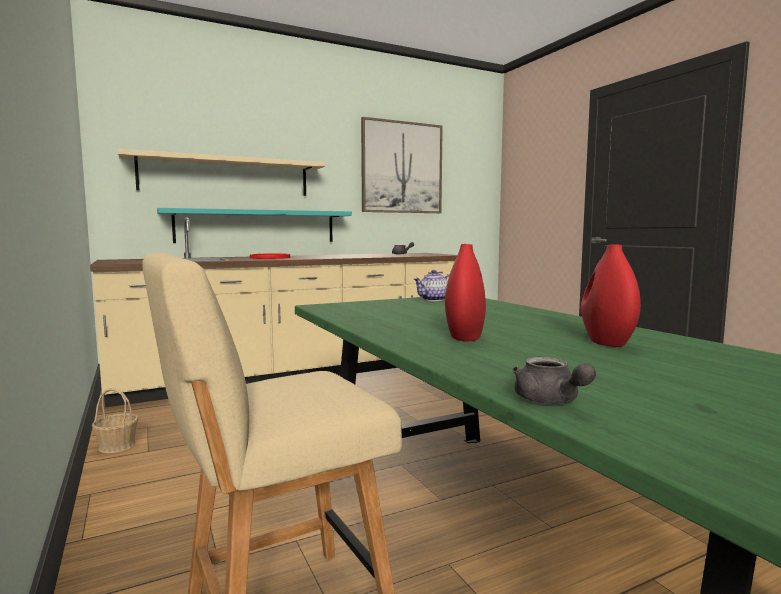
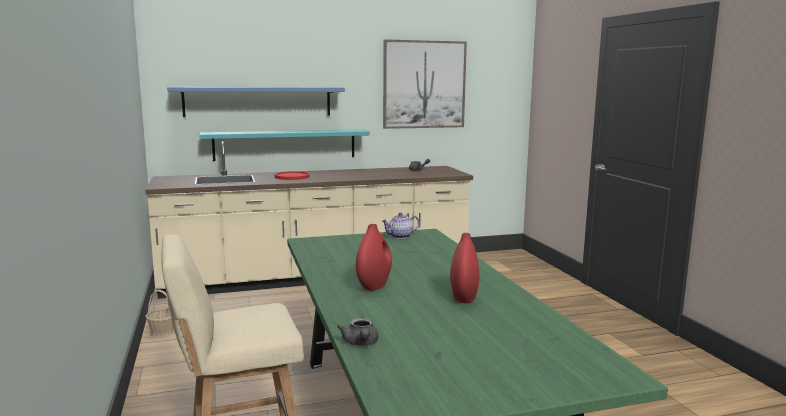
camera: 10 degrees right, 5 degrees up
(226, 176) = (258, 101): beige shelf -> blue shelf

